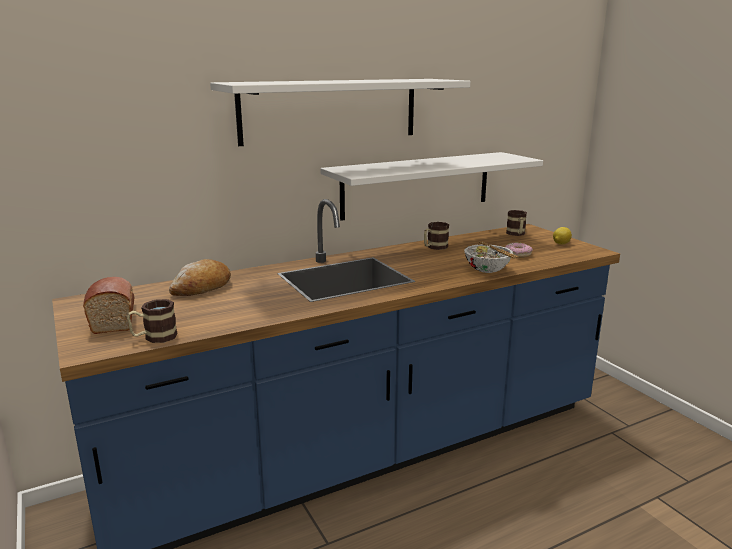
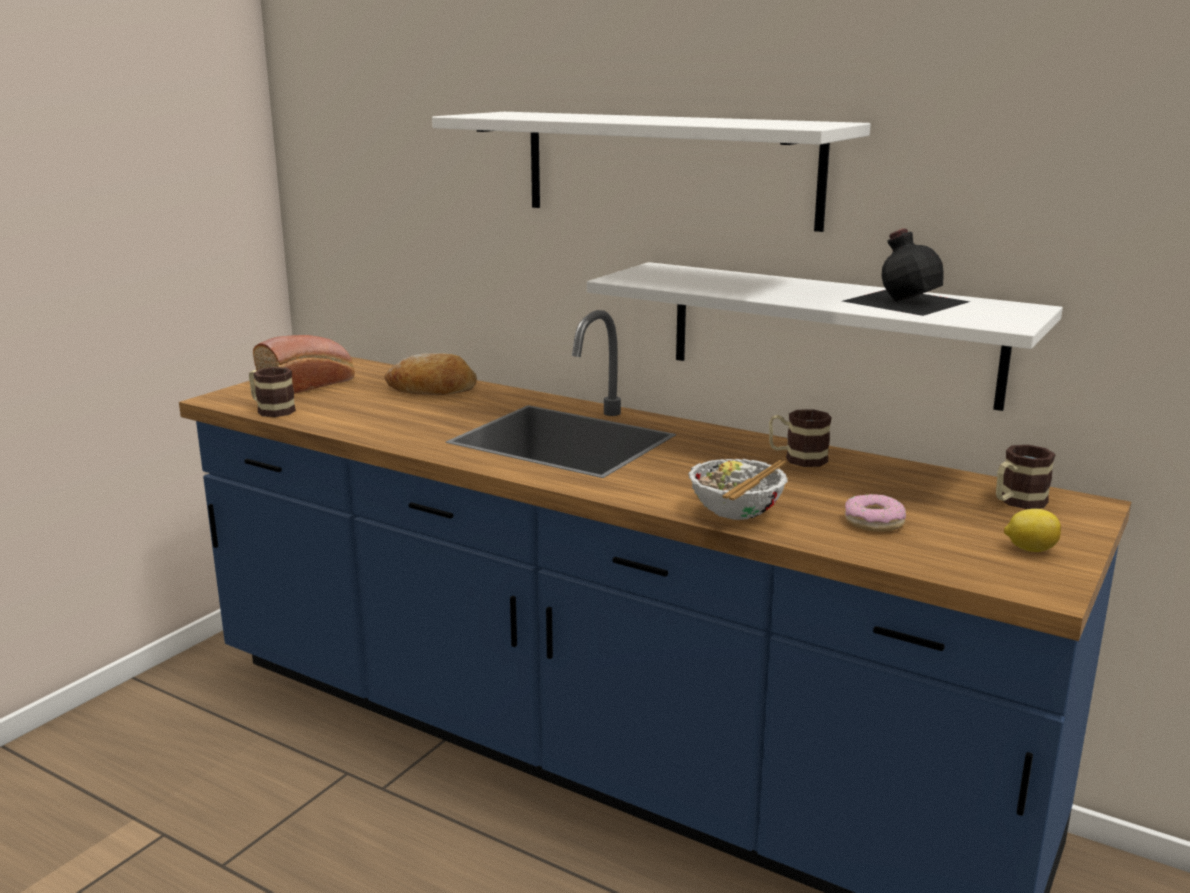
camera: 60 degrees right, 0 degrees up
(470, 159) = (905, 300): none -> black bottle

